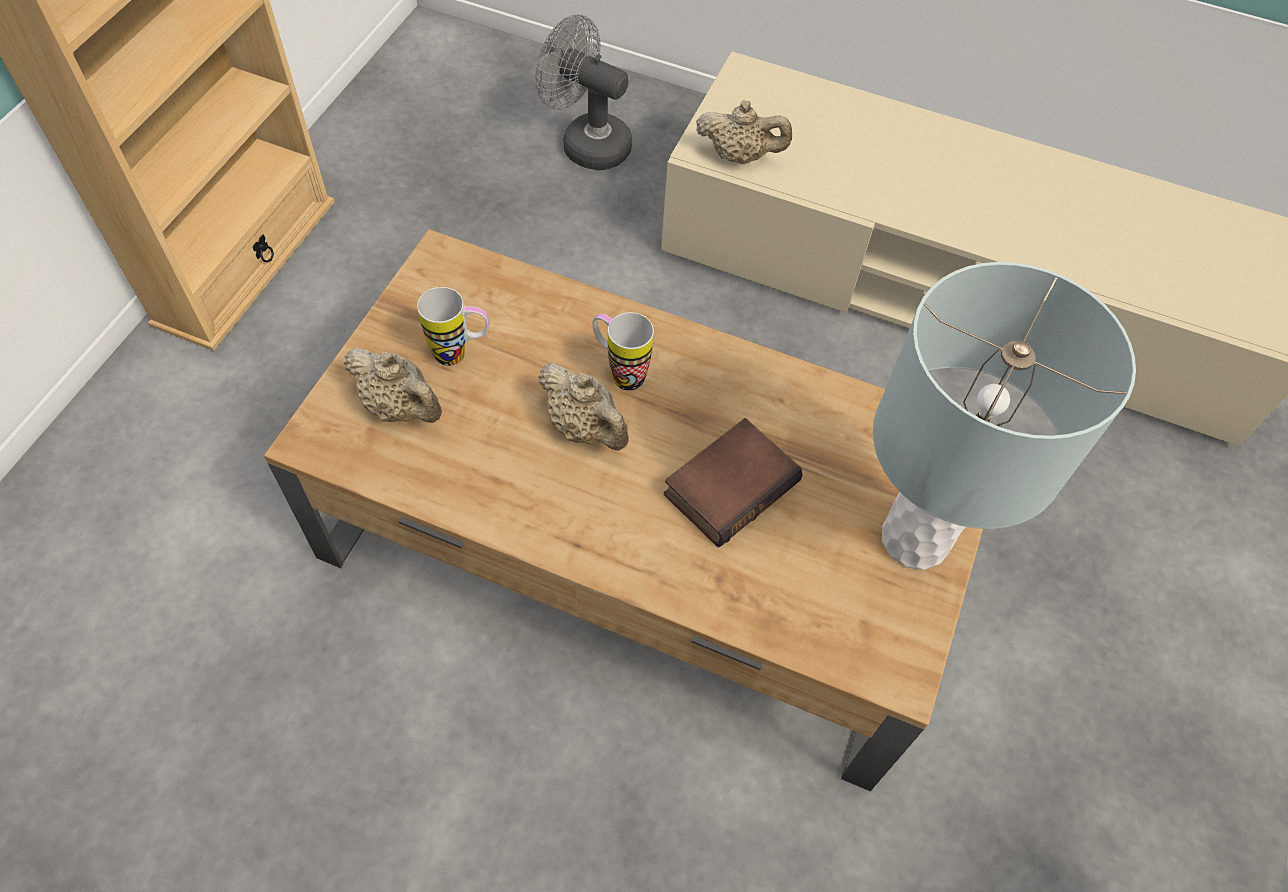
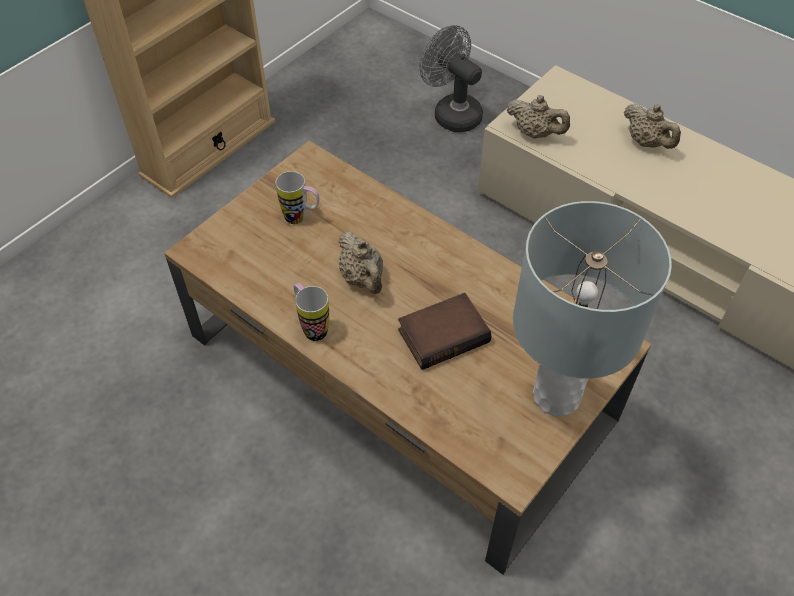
camera: 20 degrees right, 5 degrees down
(400, 407) = (254, 242): beige teapot -> beige teapot (646, 143)
(619, 372) = (397, 250): mug -> mug (311, 326)

